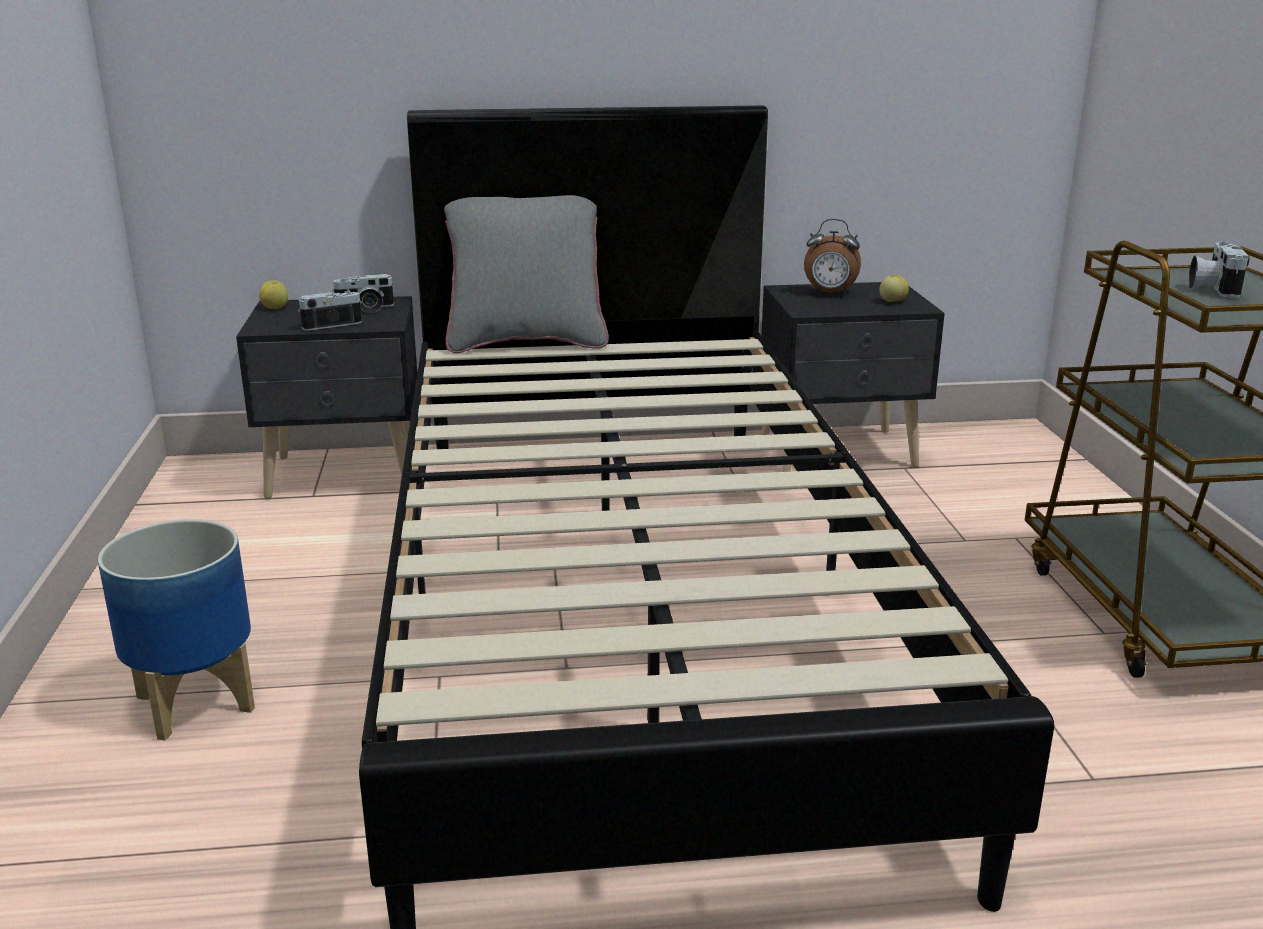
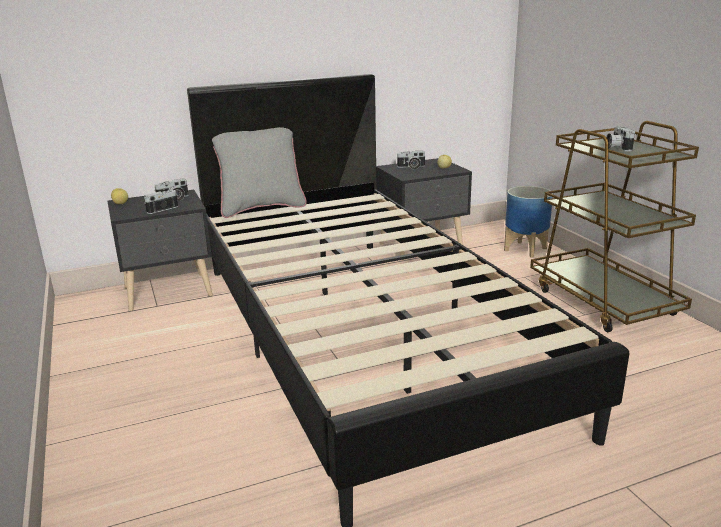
camera: 15 degrees left, 0 degrees up
(194, 702) = (156, 424): planter -> planter (524, 249)
(829, 294) = (411, 167): alarm clock -> camera

